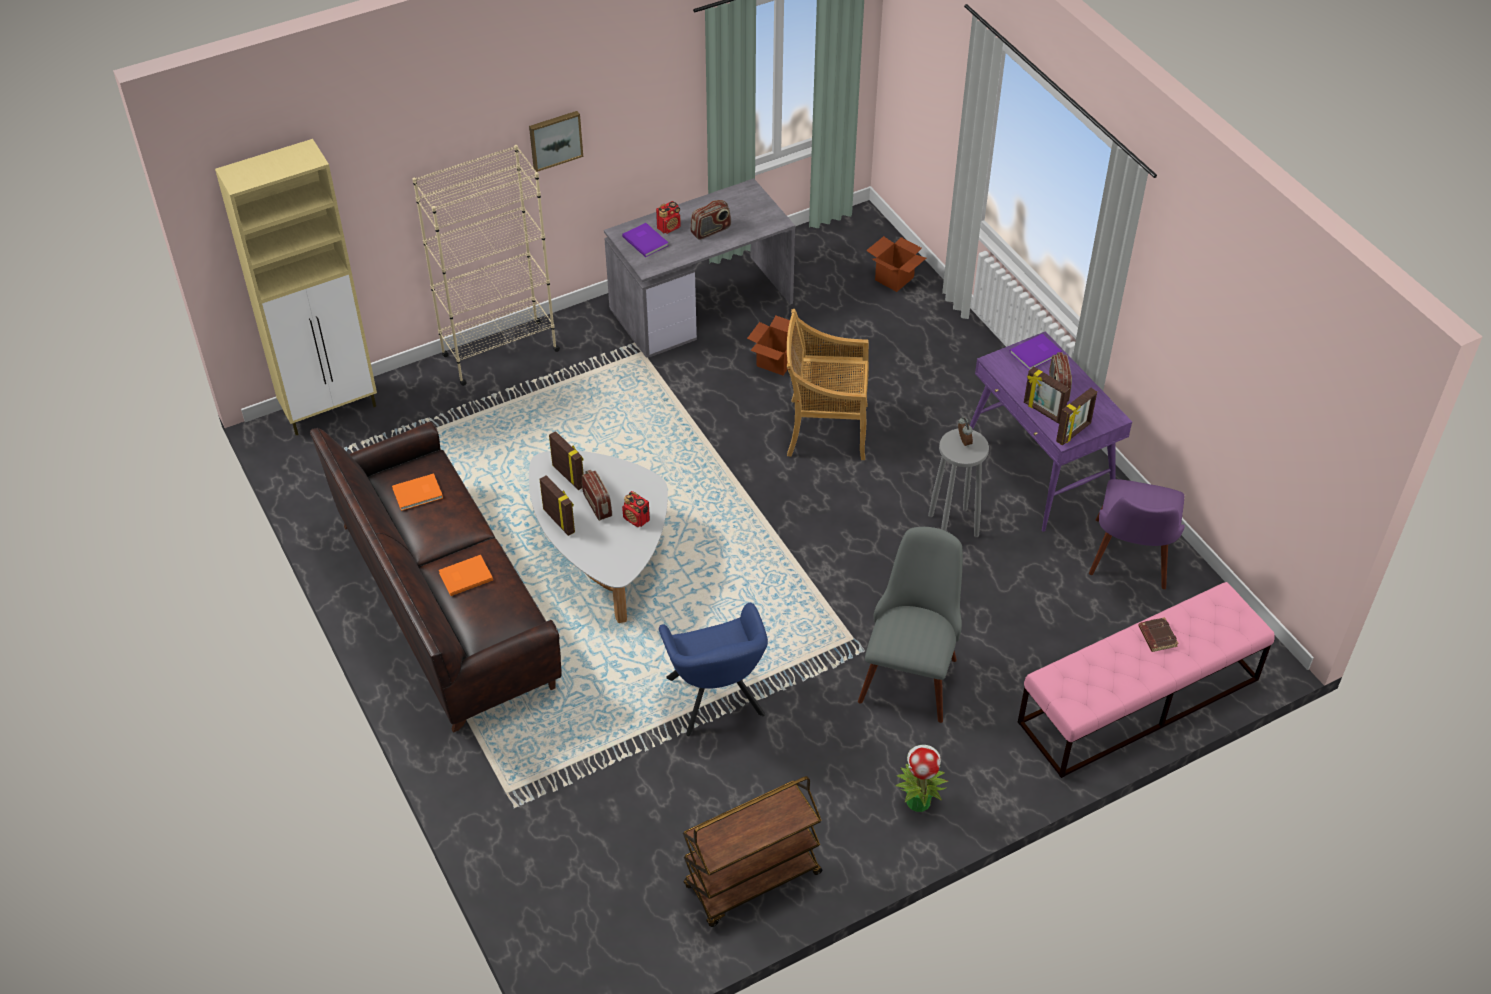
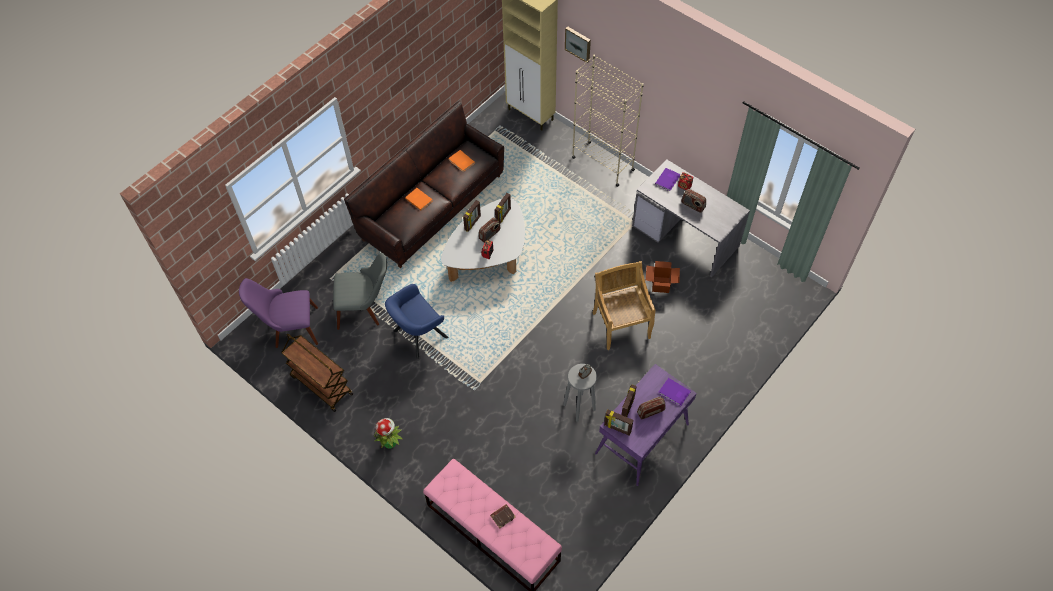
camera: 70 degrees right, 10 degrees up
(555, 139) = (664, 99): picture -> picture (578, 43)
(894, 279) = (761, 321): cardboard box -> none
(911, 669) = (471, 415): grey chair -> grey chair (365, 308)
(1130, 563) = (591, 505): purple chair -> purple chair (289, 328)

